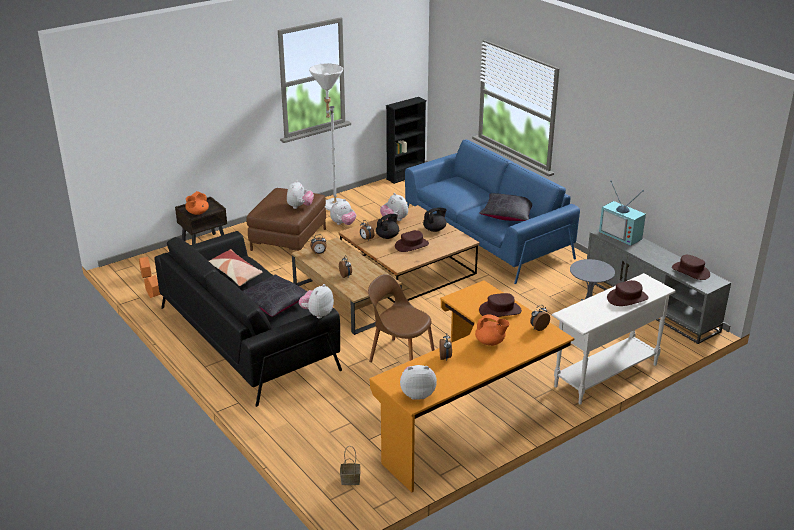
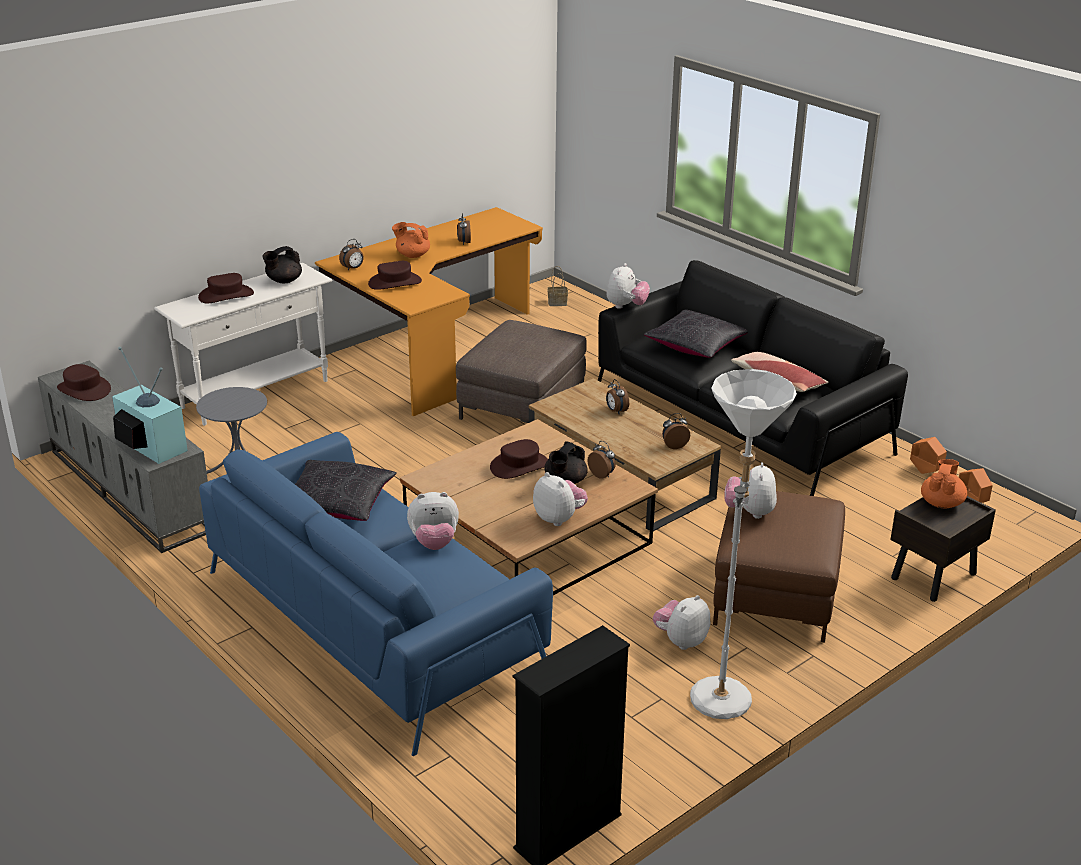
camera: 175 degrees right, 0 degrees up
(400, 356) = (522, 405): brown chair -> brown ottoman
(417, 394) = (492, 218): plush toy -> plush toy (434, 543)
(435, 229) = (480, 499): black teapot -> black teapot (283, 281)

